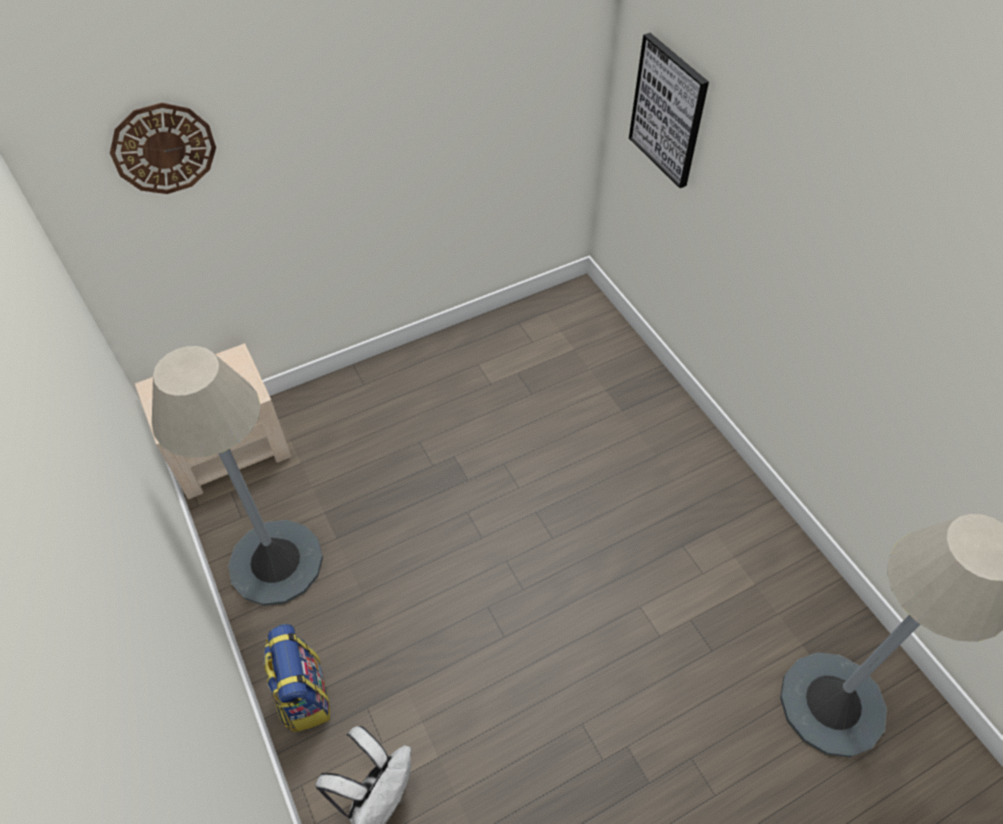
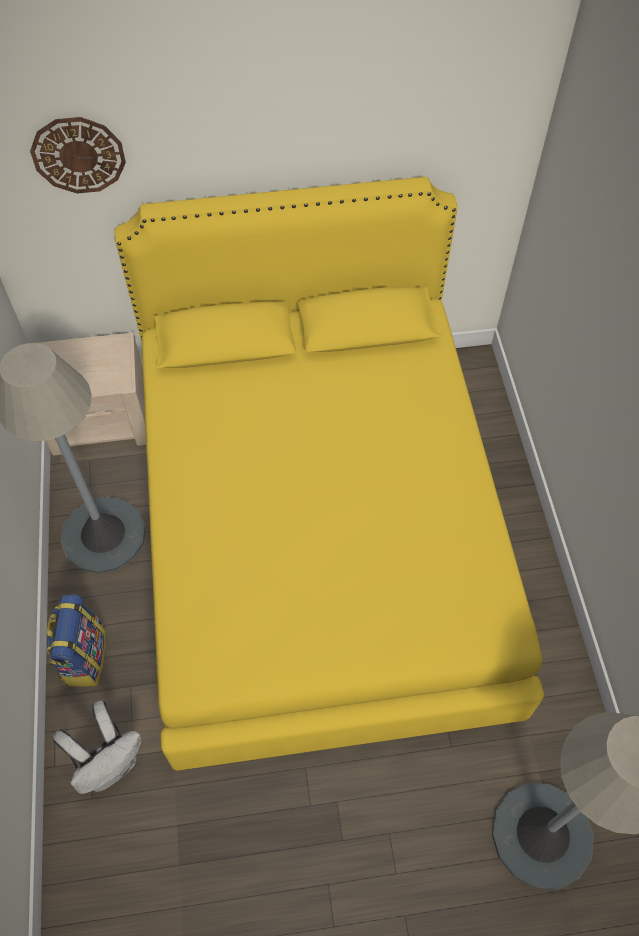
camera: 20 degrees right, 5 degrees up
(500, 494) = (319, 537): none -> yellow bed
(668, 111) = (570, 222): picture -> none

